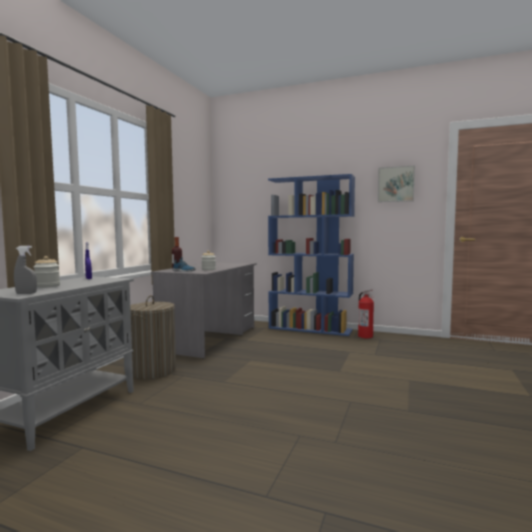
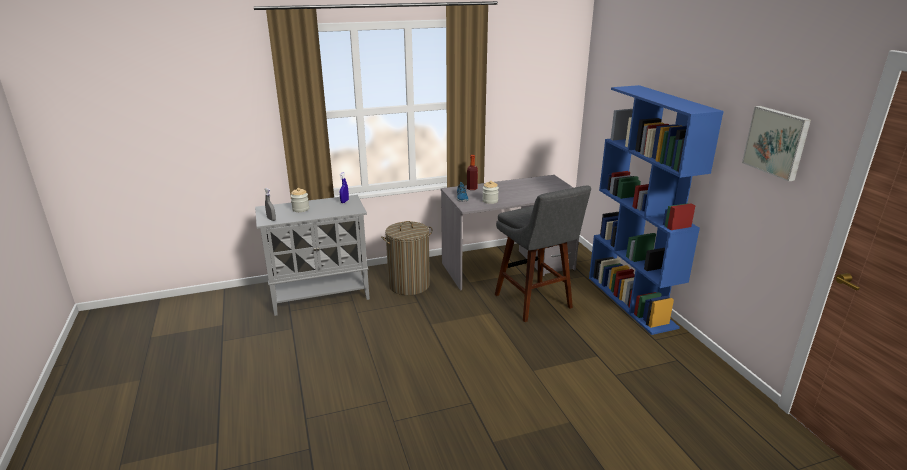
camera: 50 degrees right, 20 degrees up
(266, 346) = (535, 303): none -> grey stool
(365, 336) = (670, 346): fire extinguisher -> none

